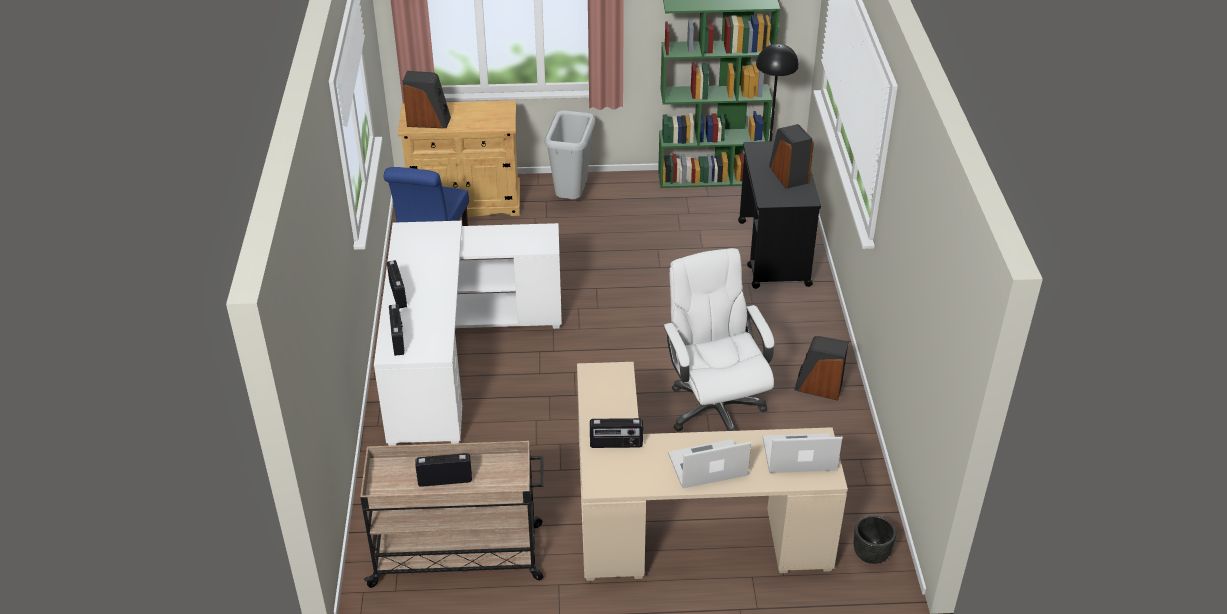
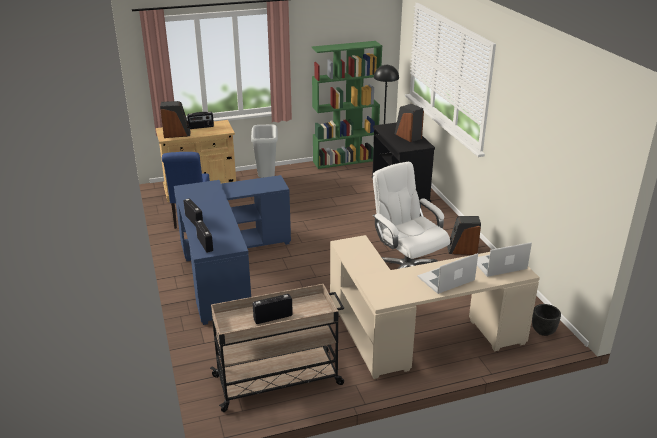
camera: 15 degrees left, 10 degrees down
(453, 354) = (226, 267): white desk -> blue desk
(616, 444) = (381, 277): radio -> radio (201, 127)

